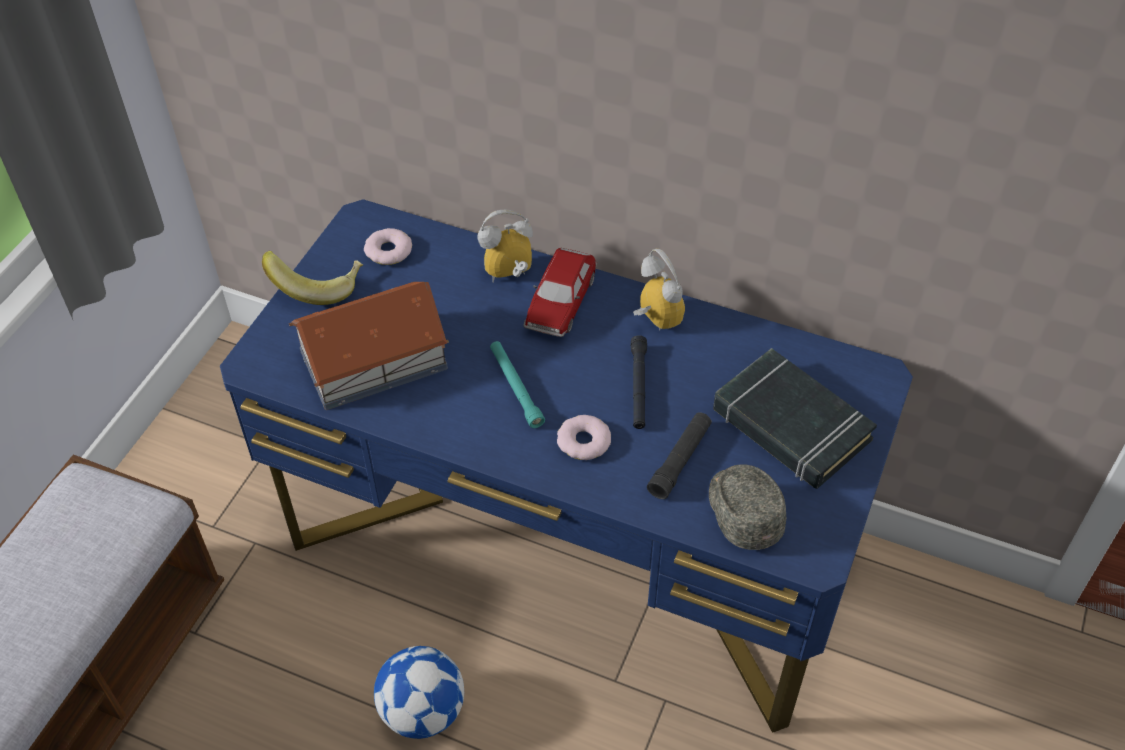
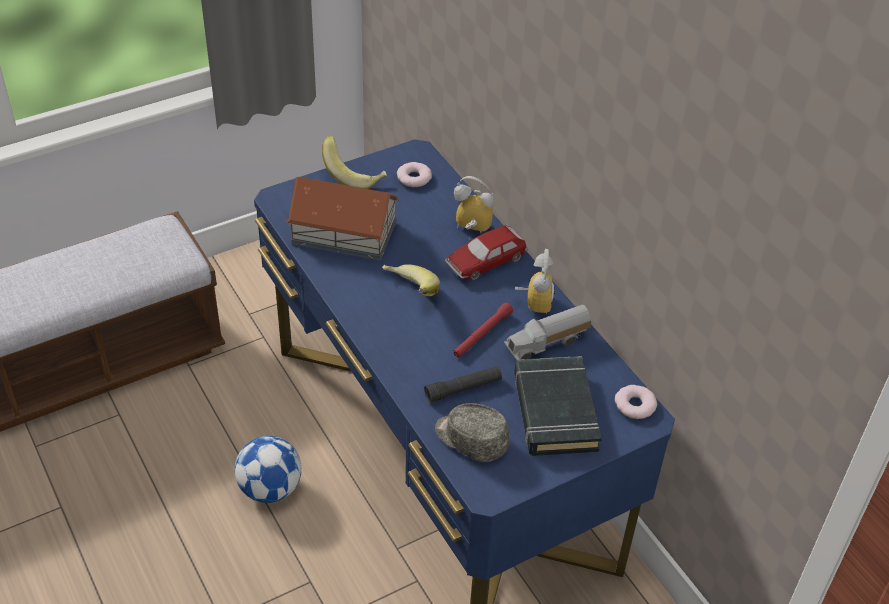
camera: 35 degrees right, 5 degrees down
(515, 388) = (408, 293): turquoise flashlight -> banana
(583, 442) = (417, 344): donut -> donut (634, 405)
(638, 387) = (482, 334): black flashlight -> red flashlight
(711, 357) = (547, 344): none -> toy truck
(742, 512) = (470, 439): grey cap -> grey cap turned 75 degrees counterclockwise

